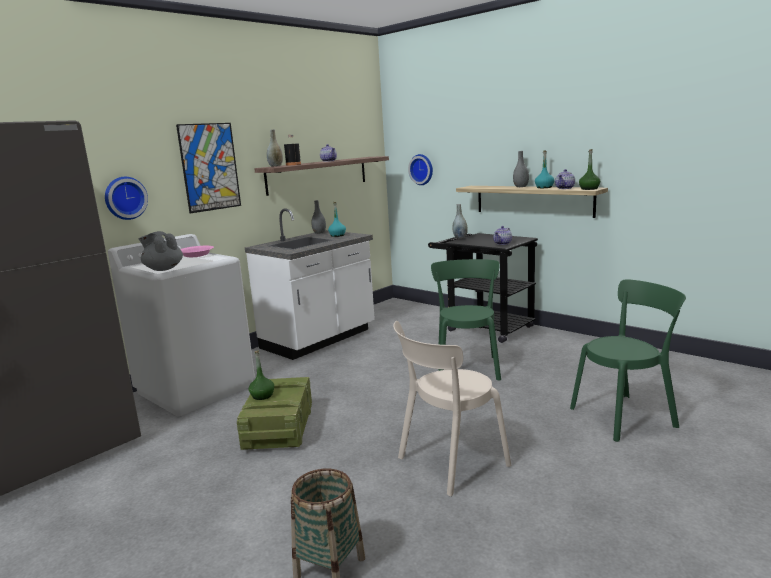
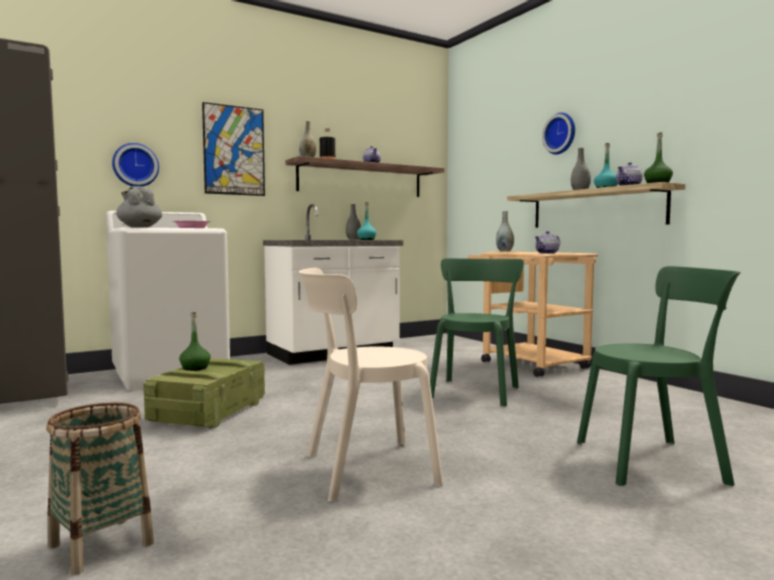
camera: 15 degrees right, 10 degrees down
(422, 169) = (481, 184): wall clock -> wall clock (561, 134)
(484, 327) = (526, 363): black cart -> beige cart

